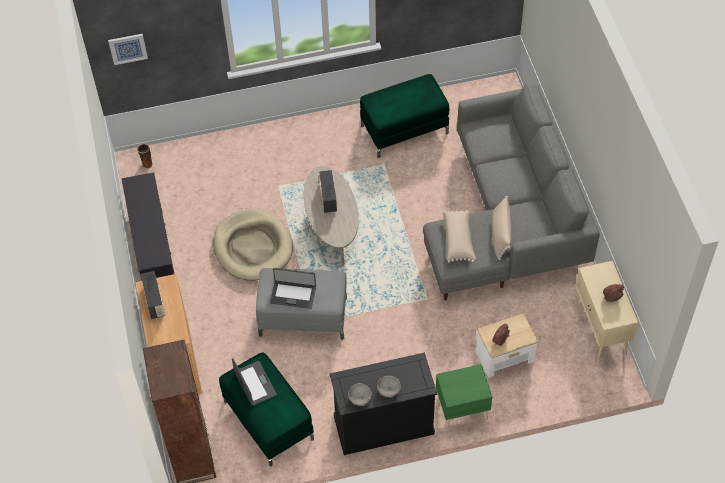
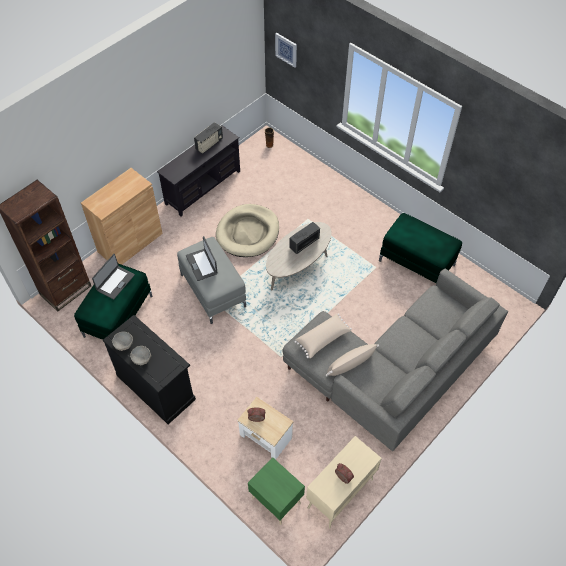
camera: 55 degrees right, 0 degrees up
(155, 301) = (122, 185): radio -> radio (209, 144)
(461, 409) = (200, 431): green nightstand -> green nightstand (276, 499)

